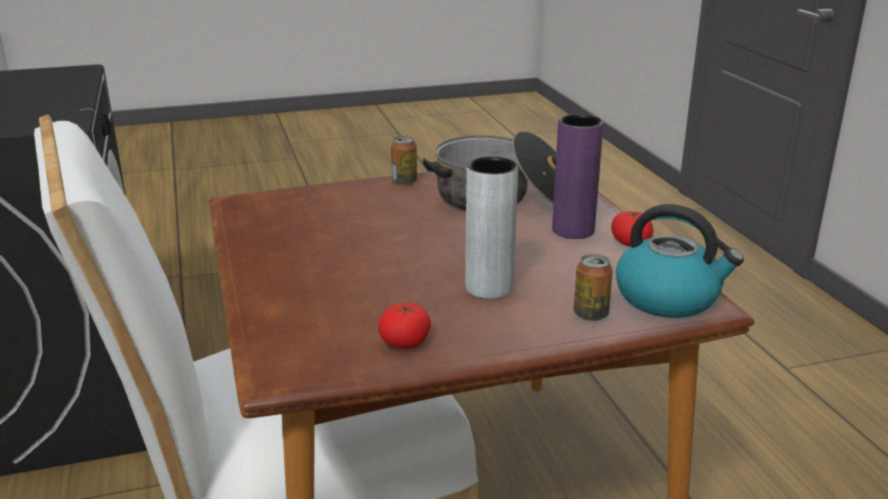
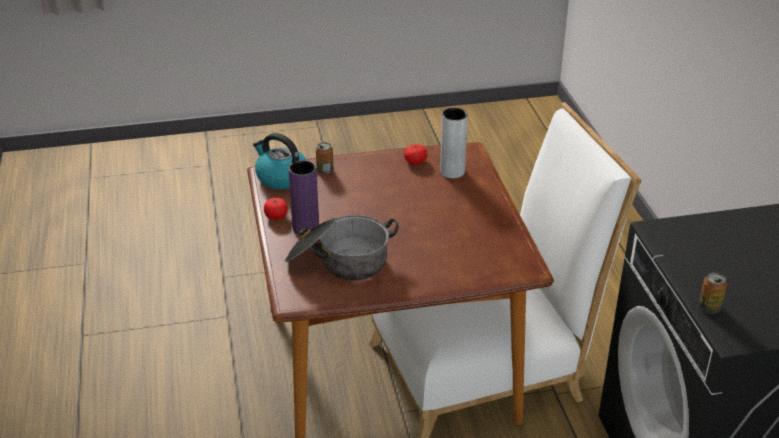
camera: 175 degrees left, 10 degrees up
(404, 181) = (409, 288): can -> can (709, 308)
(489, 288) = (370, 188): grey vase -> grey vase (452, 172)

